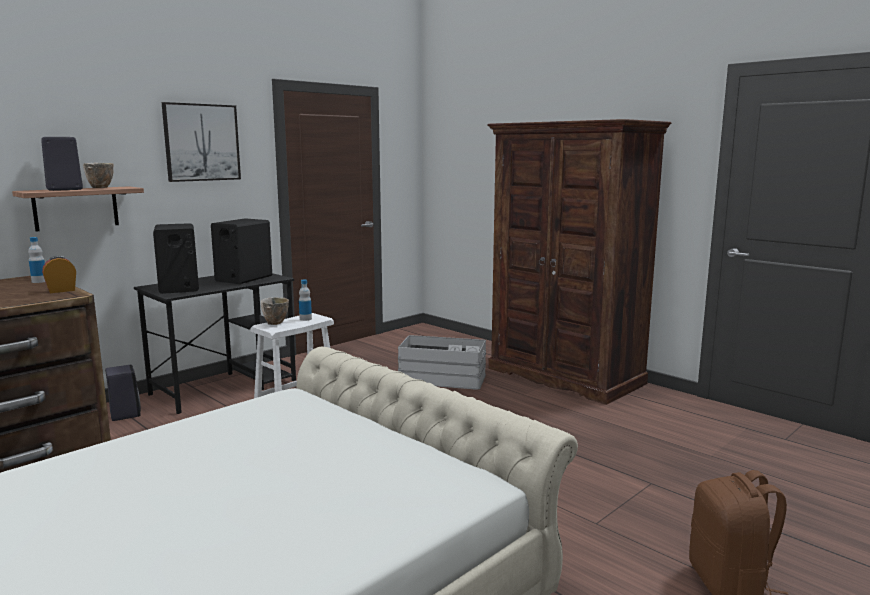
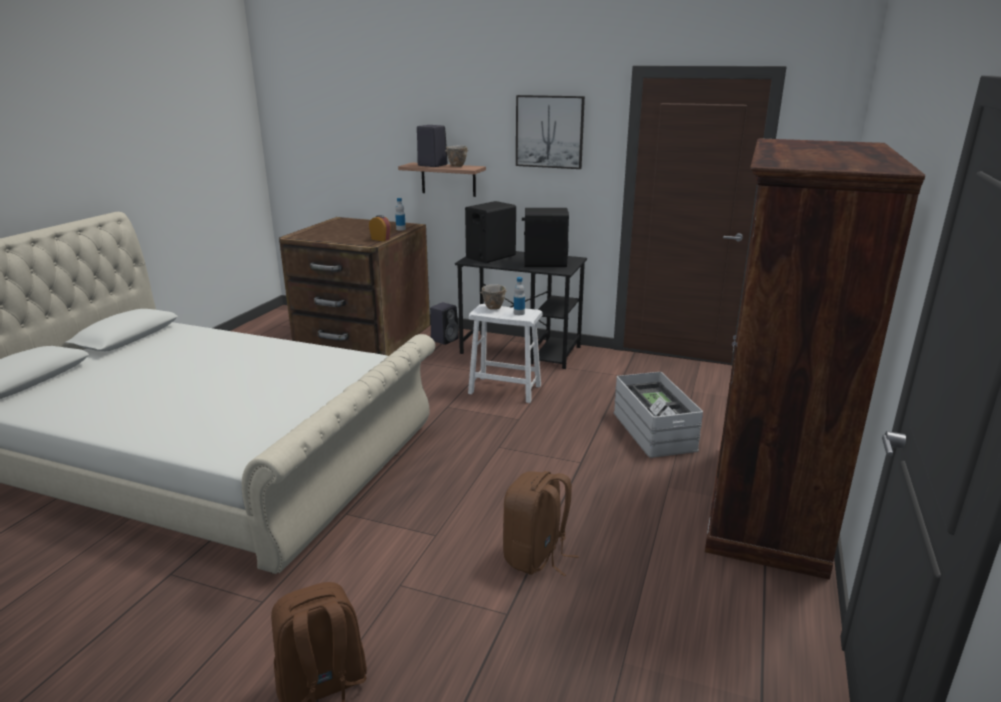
camera: 65 degrees right, 10 degrees up
(584, 457) = (536, 556): none -> brown backpack

